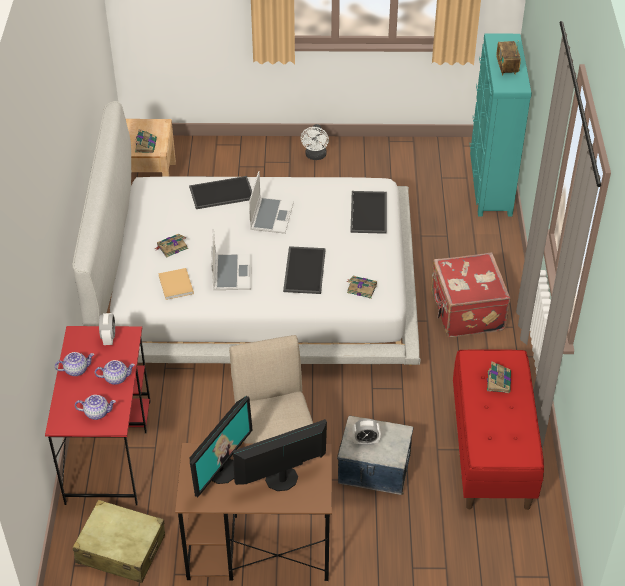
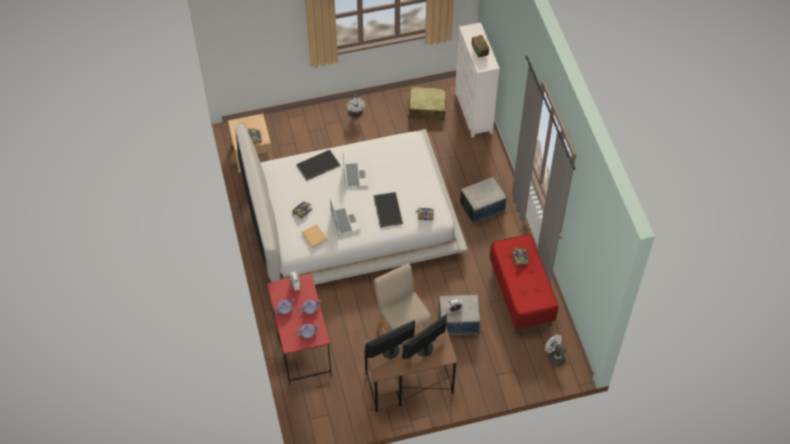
camera: 15 degrees left, 10 degrees up
(121, 549) = (332, 403): beige suitcase -> beige suitcase (426, 108)
(222, 470) = (390, 351): monitor -> monitor turned 135 degrees counterclockwise
(369, 213) = (414, 160): tray -> none
(466, 312) = (482, 207): red suitcase -> storage box
(489, 186) = (473, 113): turquoise dresser -> white dresser
(522, 560) = (554, 356): none -> white fan

